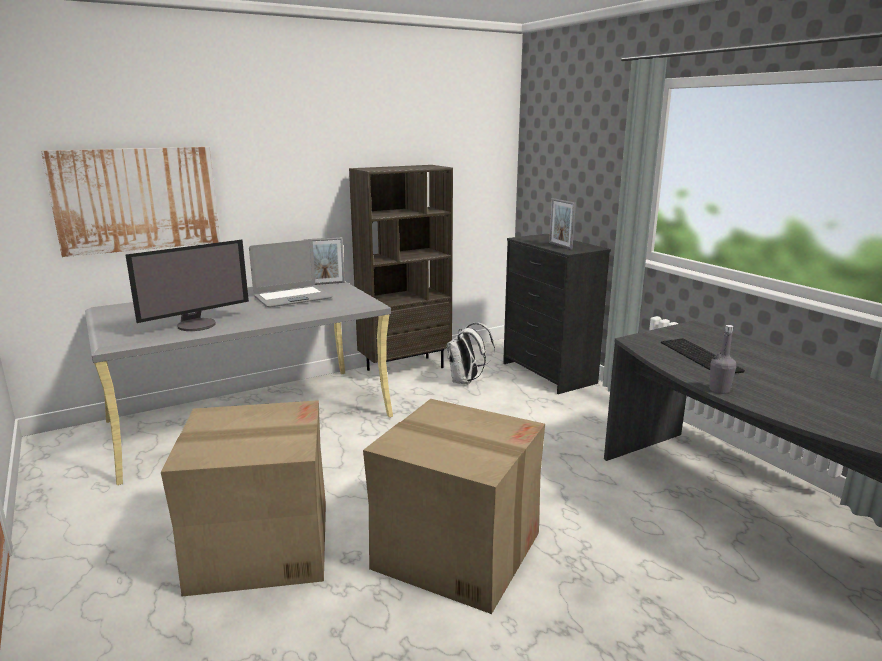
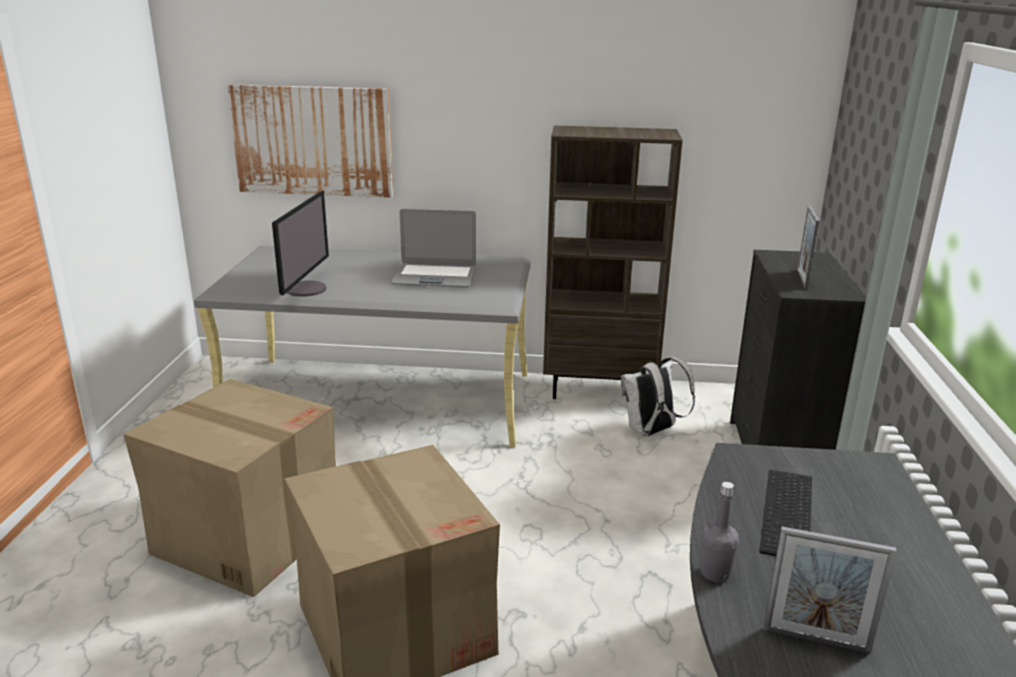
camera: 35 degrees right, 5 degrees up
(196, 325) = (305, 289): monitor -> monitor turned 75 degrees counterclockwise
(326, 283) = (496, 265): picture frame -> picture frame (816, 639)

